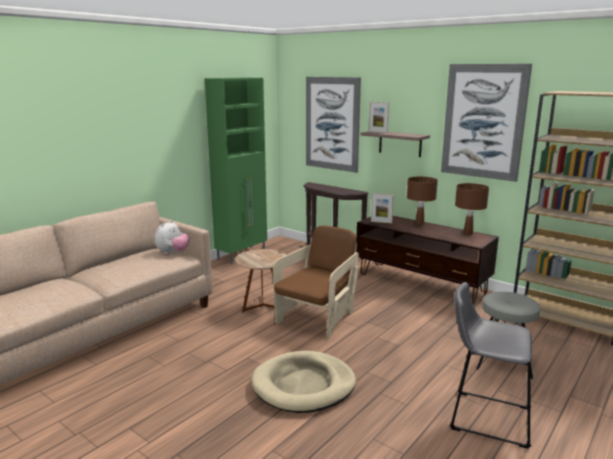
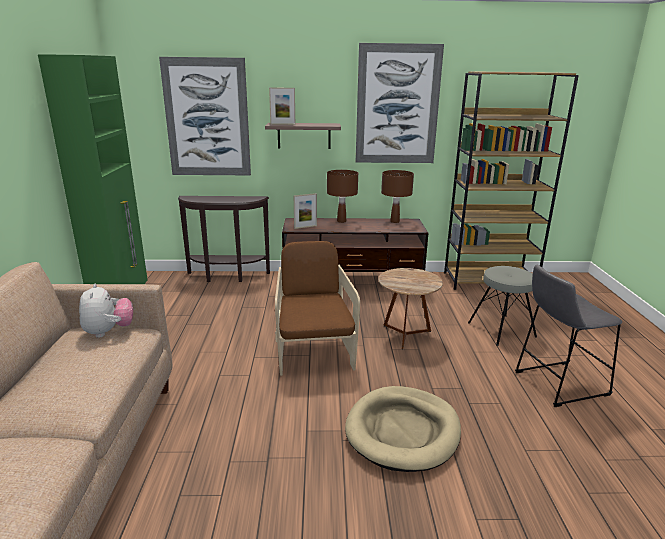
camera: 40 degrees left, 5 degrees up
(263, 306) = (237, 361): brown side table -> brown side table (406, 335)

